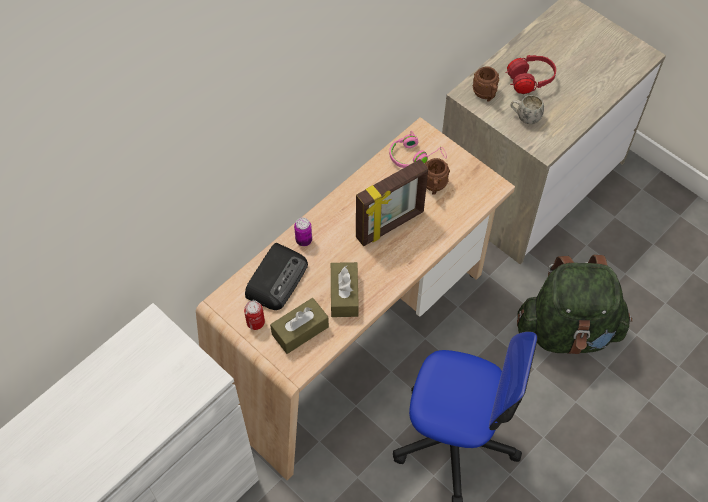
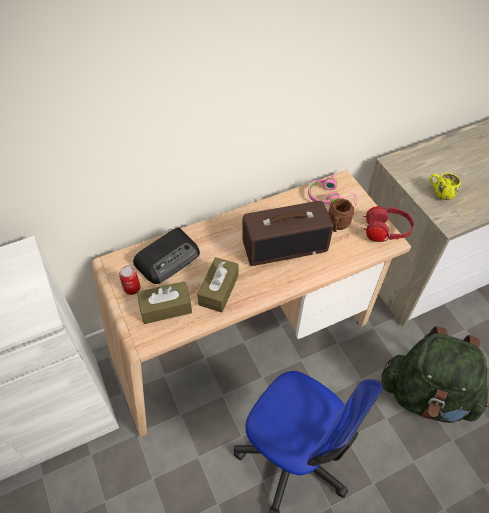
camera: 20 degrees right, 5 degrees down
(304, 240) = (206, 235): can -> none
(390, 226) = (285, 245): picture frame -> radio
(485, 95) = (410, 167): brown mug -> none
(524, 117) = (439, 193): white mug -> yellow mug
(529, 82) = (453, 167): red headphones -> red headphones (384, 232)

